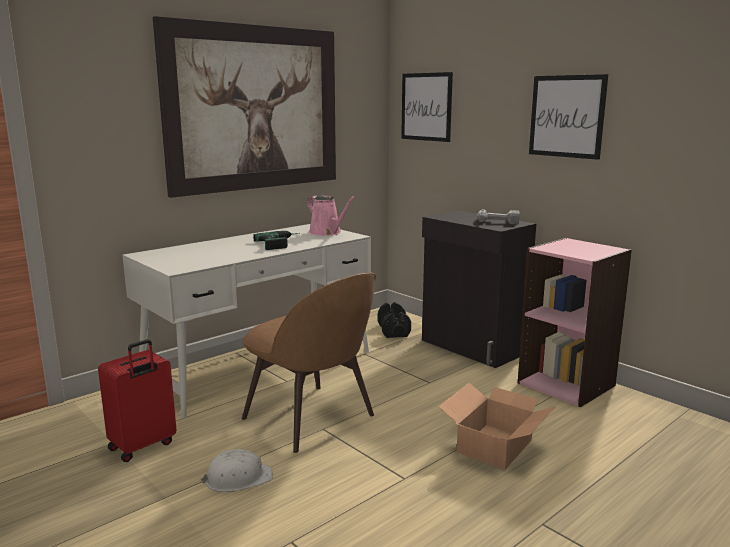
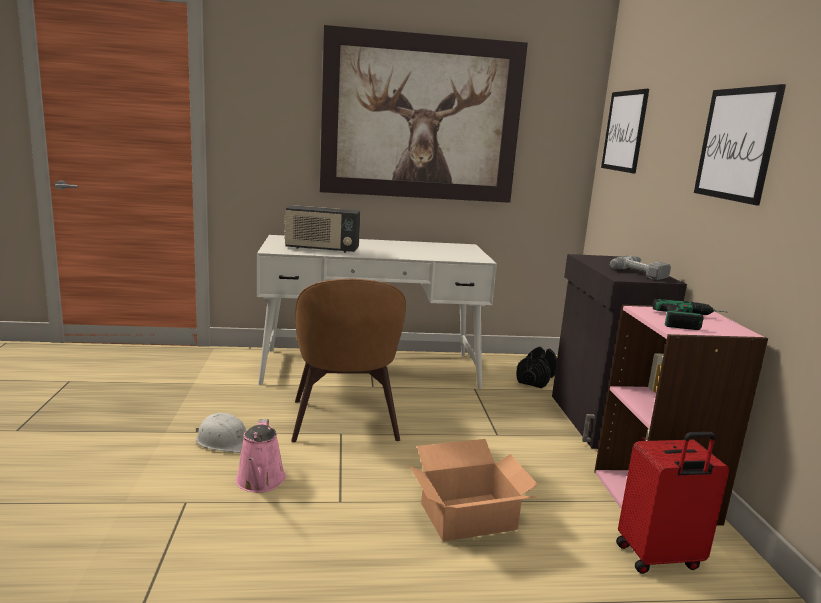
camera: 35 degrees right, 0 degrees up
(143, 446) = (205, 393): red suitcase -> red suitcase (659, 558)
(215, 257) = (321, 249): none -> radio
(282, 243) = (402, 251): power drill -> power drill (695, 321)
(327, 233) = (464, 252): pink watering can -> pink watering can (260, 482)

